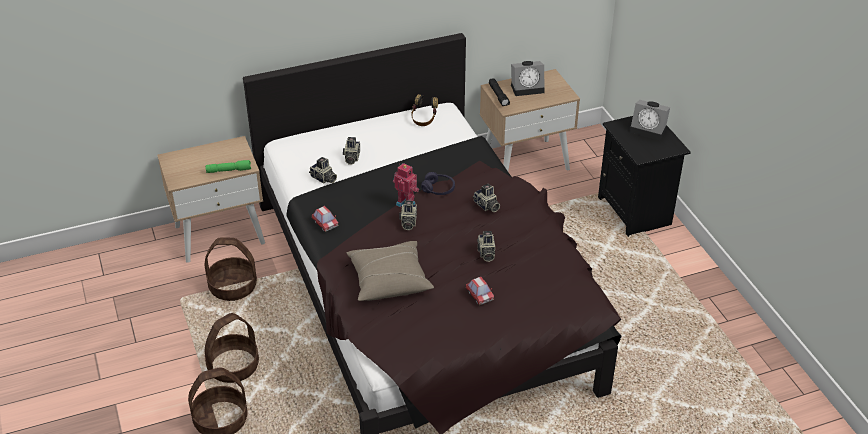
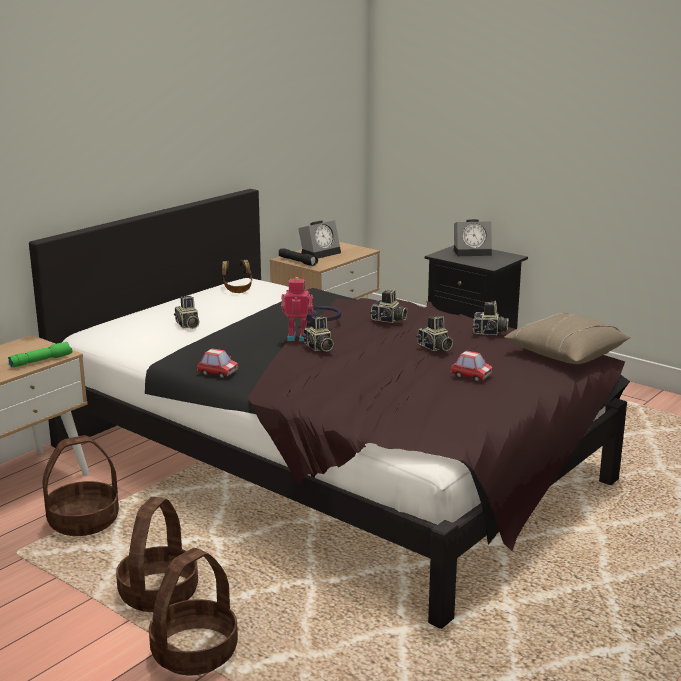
camera: 30 degrees left, 20 degrees down
(323, 179) = (173, 344): camera -> camera (489, 332)
(389, 280) = (355, 389): beige pillow -> beige pillow (565, 354)

